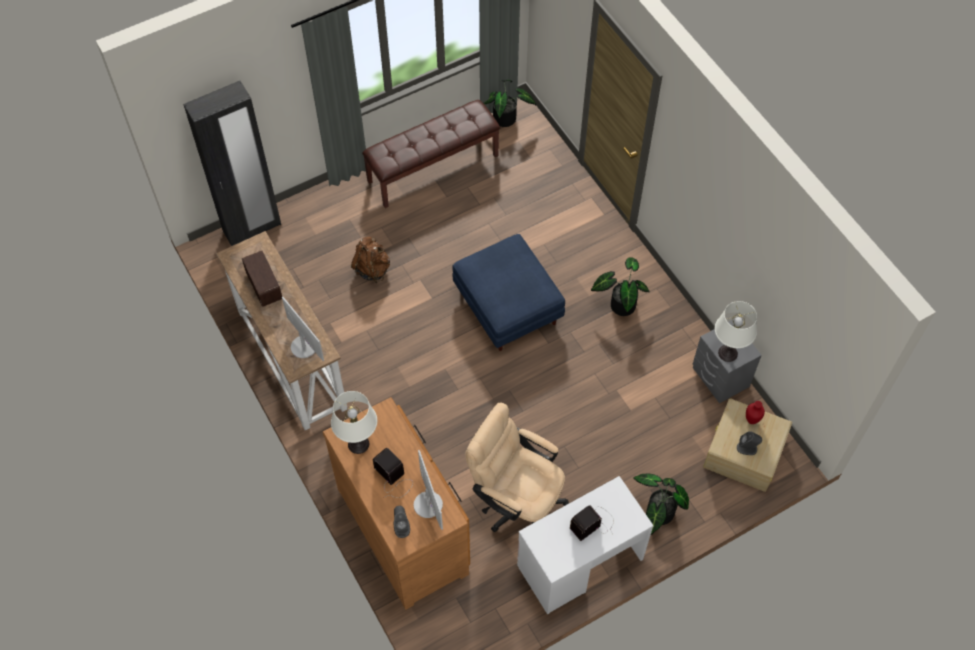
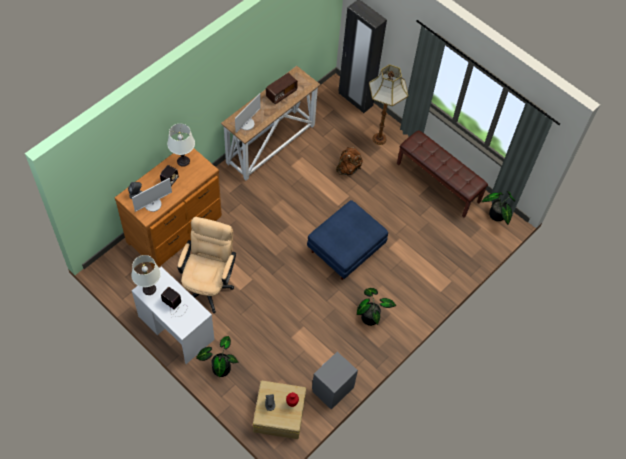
camera: 70 degrees right, 0 degrees up
(334, 216) = (380, 139): none -> floor lamp
(728, 353) = (328, 371): white table lamp -> white table lamp (149, 289)

